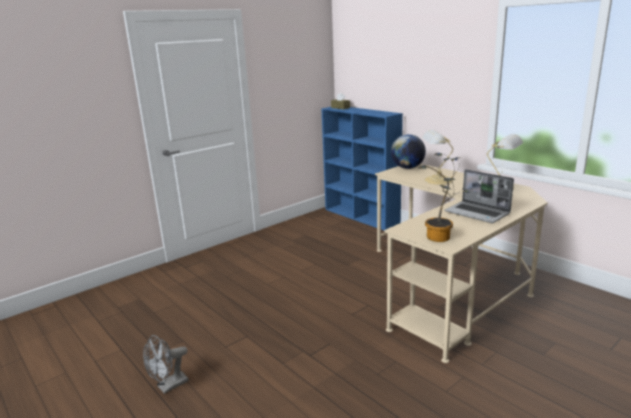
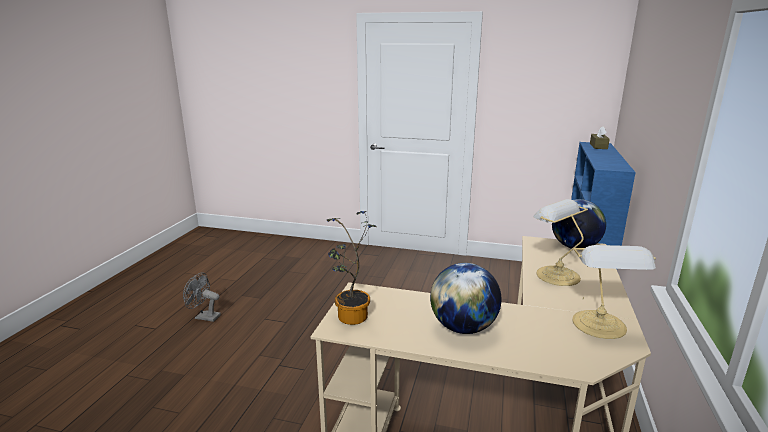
camera: 55 degrees right, 0 degrees up
(477, 213) = (463, 327): laptop -> globe

